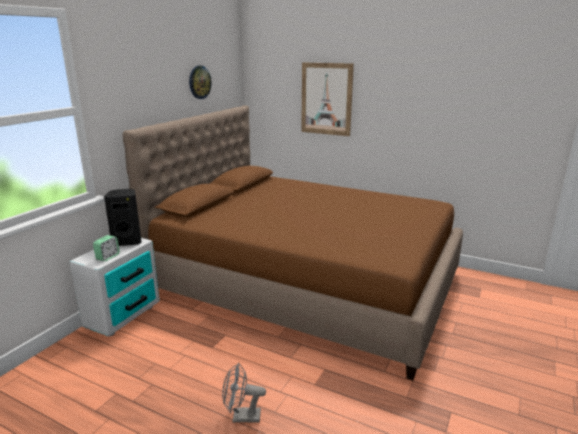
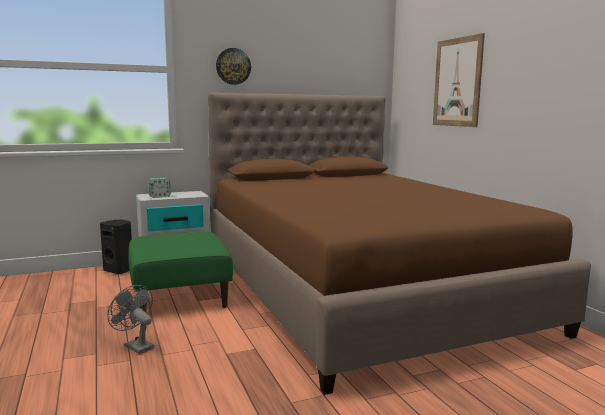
camera: 40 degrees right, 10 degrees down
(128, 241) = (191, 193): black speaker -> black speaker (119, 270)
(192, 350) = (180, 297): none -> green ottoman
(199, 82) = (321, 64): wall clock -> wall clock (233, 66)

